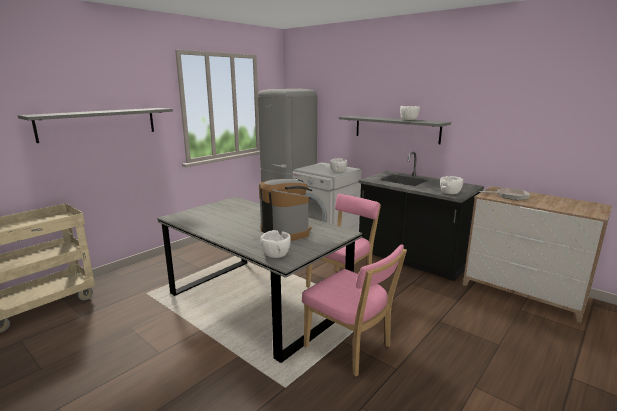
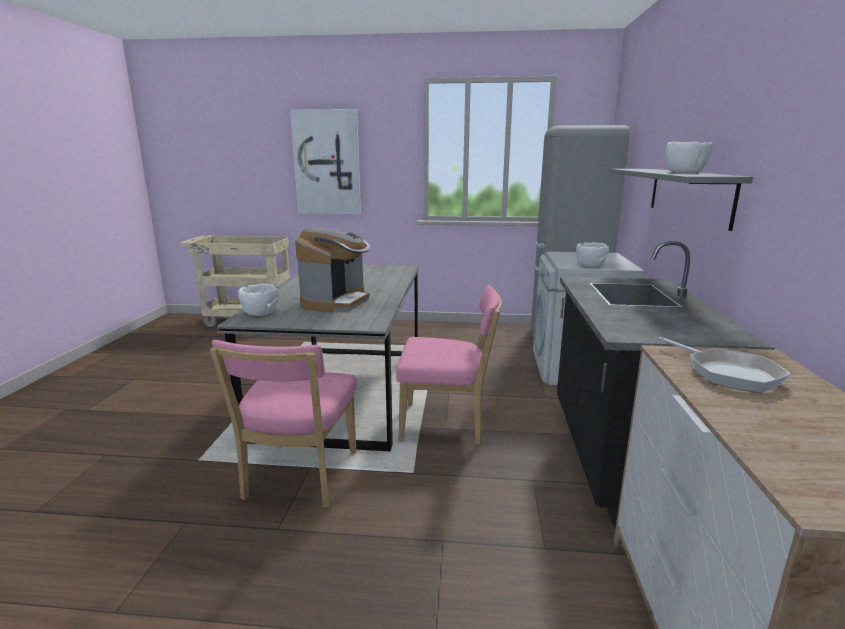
camera: 55 degrees right, 0 degrees up
(99, 124) = (327, 163): grey shelf -> picture
(450, 193) = (629, 329): white bowl -> none

